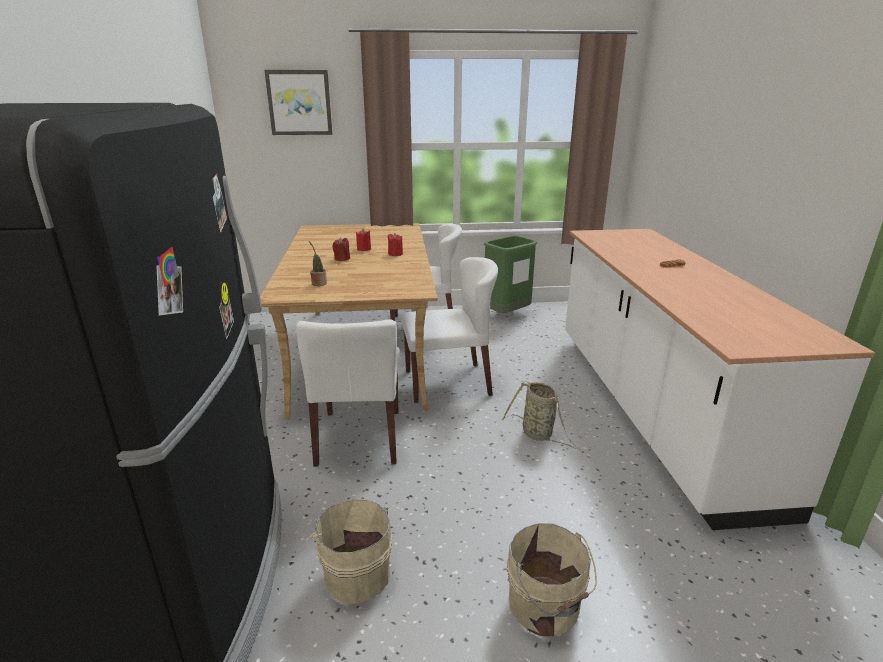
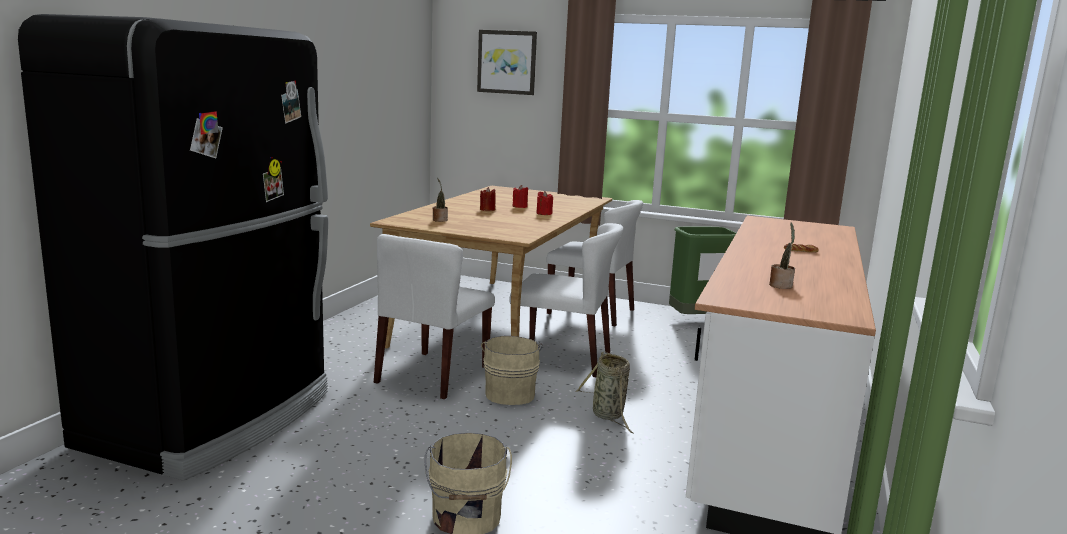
camera: 25 degrees right, 10 degrees down
(356, 573) = (337, 451): beige bucket -> beige bucket (510, 393)
(735, 314) = (781, 285): none -> potted plant

